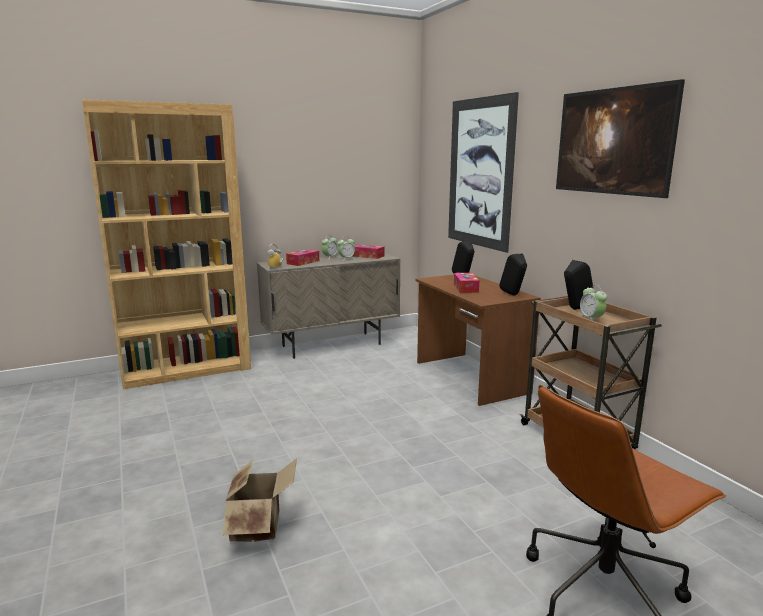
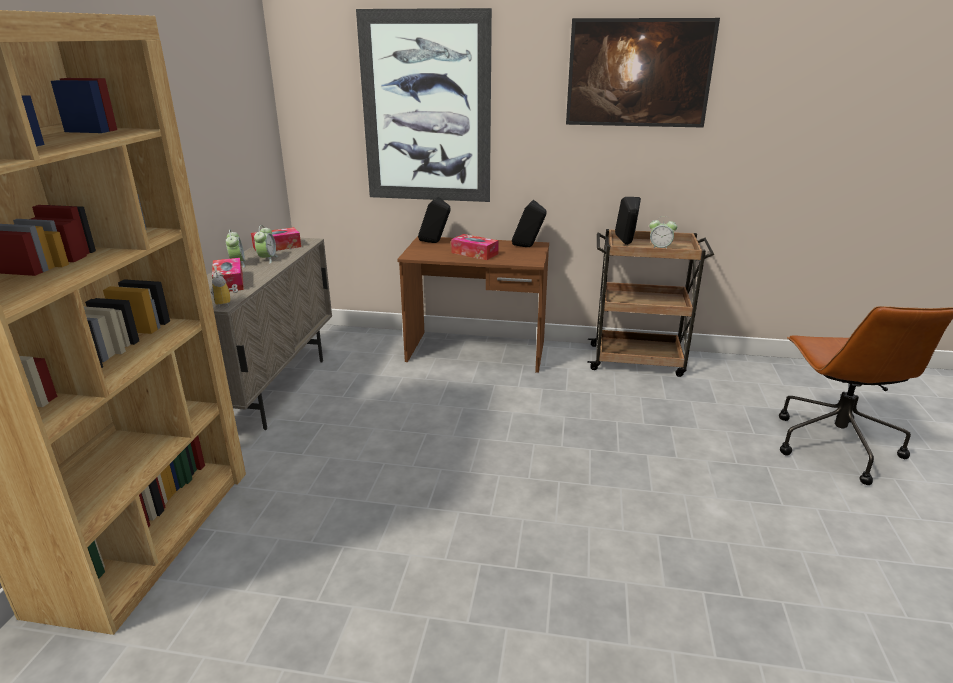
camera: 55 degrees left, 10 degrees up
(260, 526) = (658, 586): cardboard box -> none

